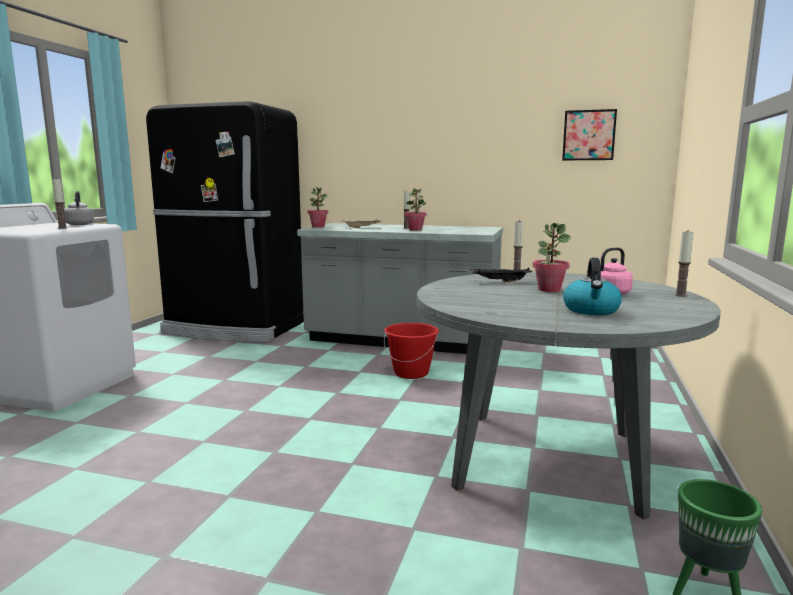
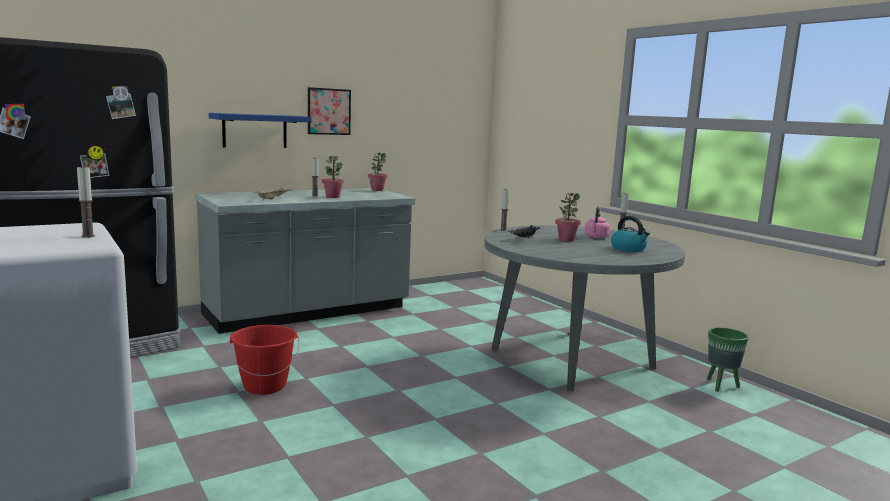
camera: 50 degrees left, 0 degrees up
(79, 224) = (52, 228): grey kettle -> none
(318, 227) = (220, 200): potted plant -> potted plant (377, 190)
(381, 169) = (255, 131): none -> blue shelf
(411, 373) = (381, 335): red bucket -> red bucket (265, 386)
(588, 135) = (437, 107): picture -> picture (329, 111)

